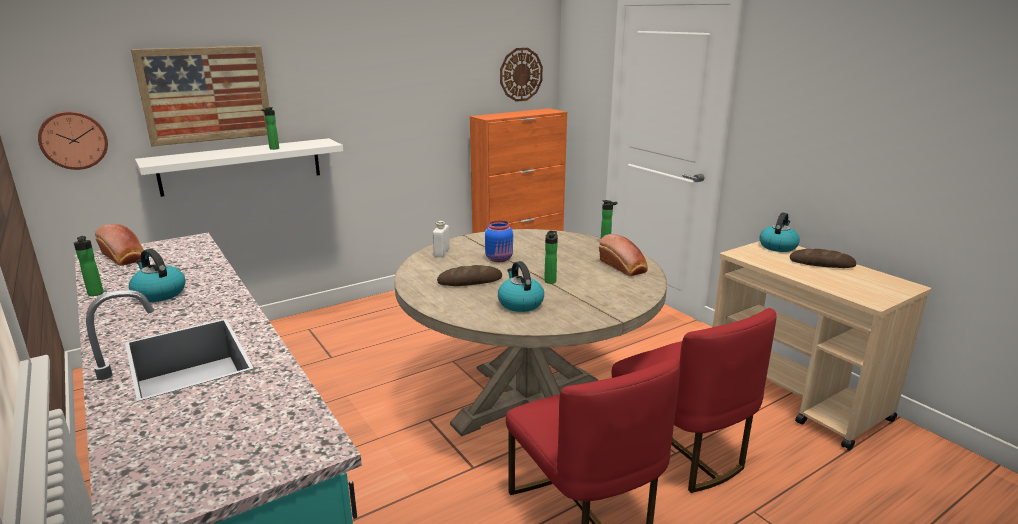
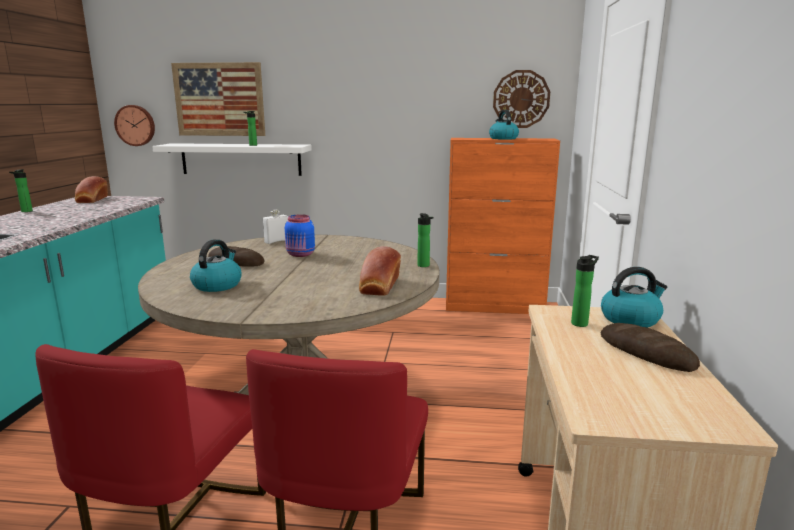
camera: 40 degrees right, 5 degrees down
(159, 294) = (42, 217): kettle -> kettle (503, 138)
(550, 280) = (288, 278): bottle -> bottle (581, 323)

